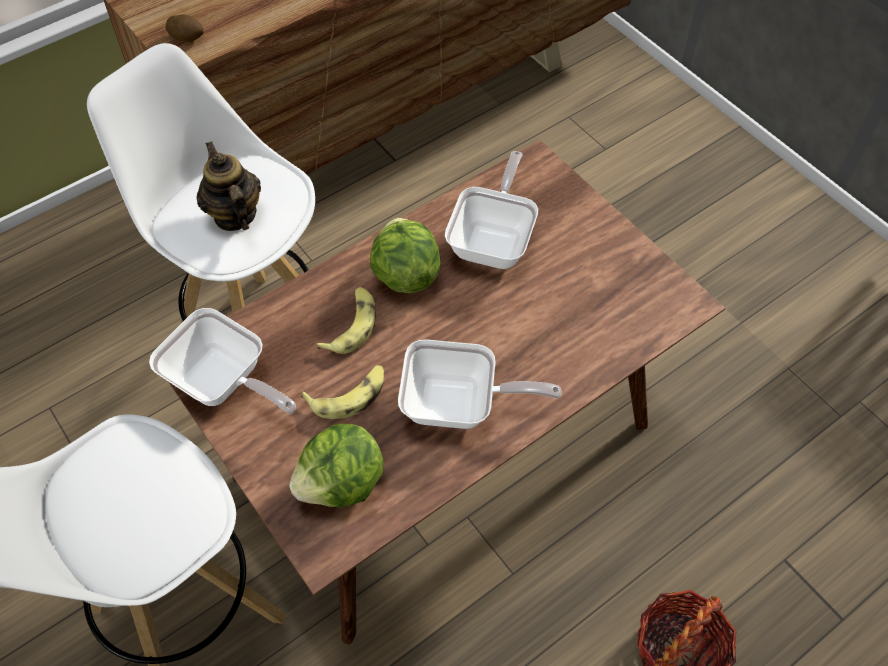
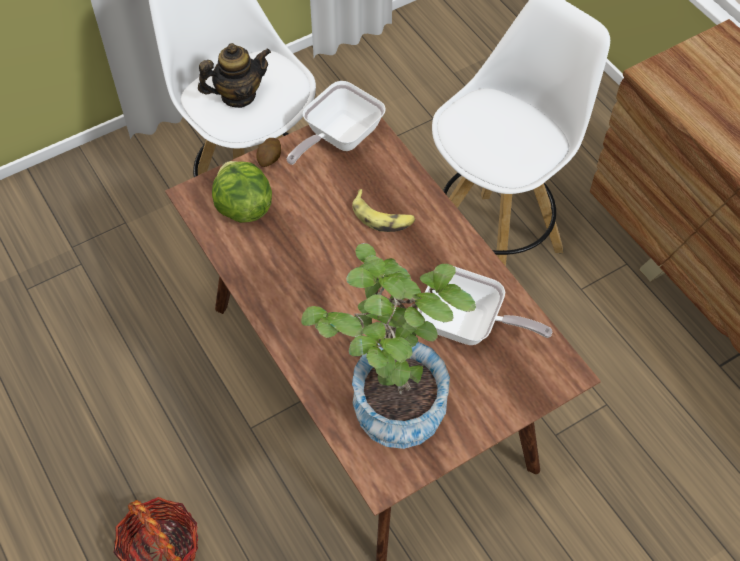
camera: 95 degrees right, 0 degrees up
(187, 37) = (678, 77): potato -> potato (269, 159)
(234, 215) = (496, 136): teapot -> teapot (238, 95)
(349, 395) = (317, 214): banana -> none
(405, 274) = (432, 256): lettuce -> none
(459, 405) = (297, 284): frying pan -> none
(593, 302) = (390, 398): none -> potted plant

